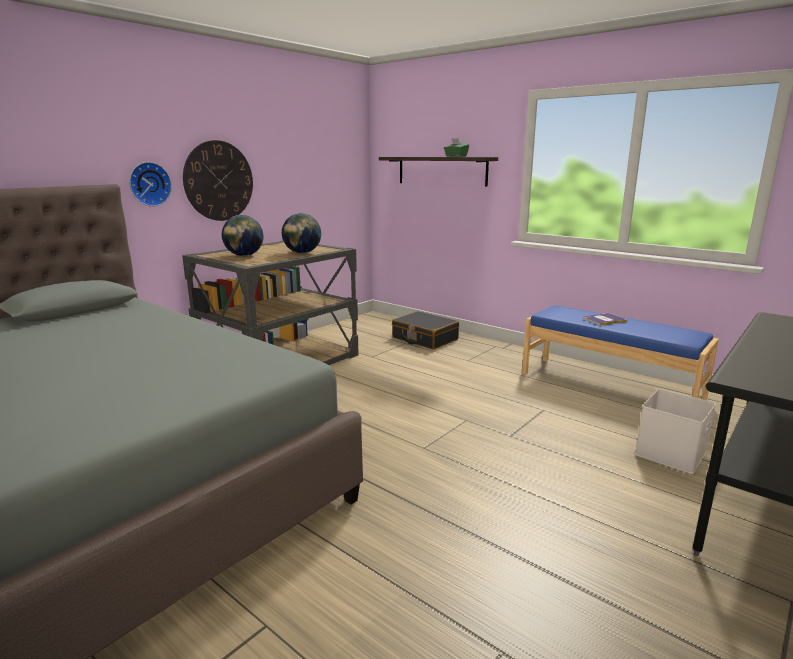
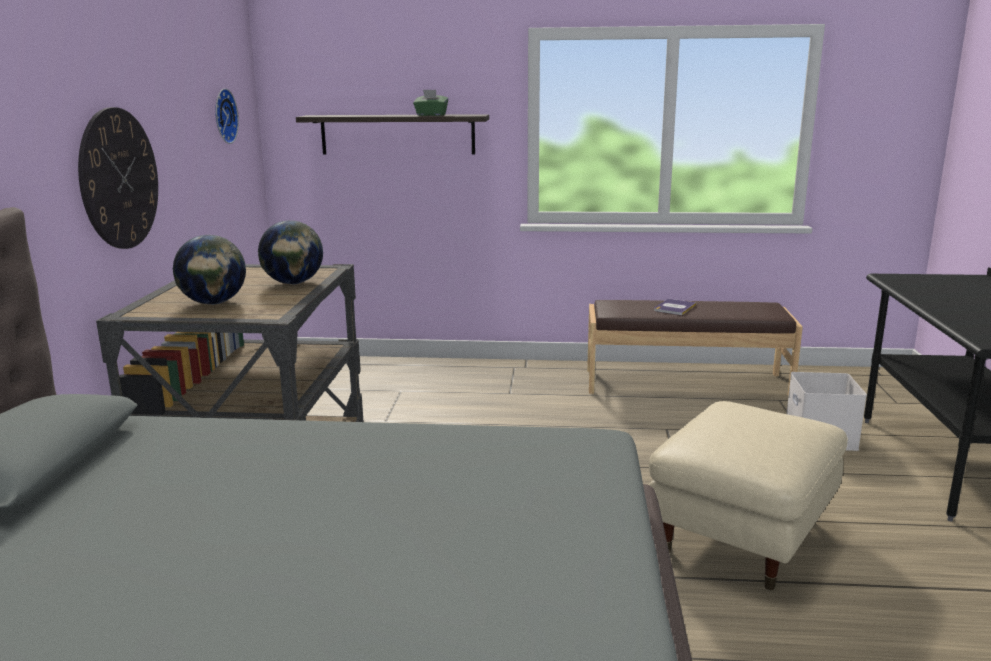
camera: 35 degrees left, 0 degrees up
(149, 184) = (40, 199): wall clock -> wall clock (223, 116)
(424, 339) = (417, 378): black suitcase -> none
(486, 492) = (741, 536): none -> beige ottoman
(609, 385) = (685, 383): blue bench -> brown bench

